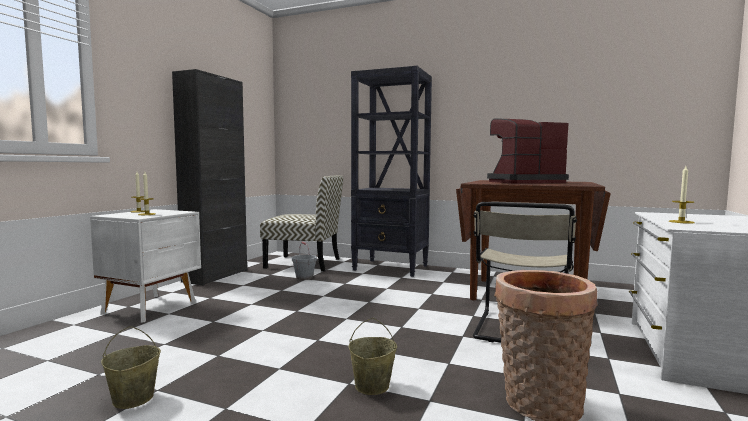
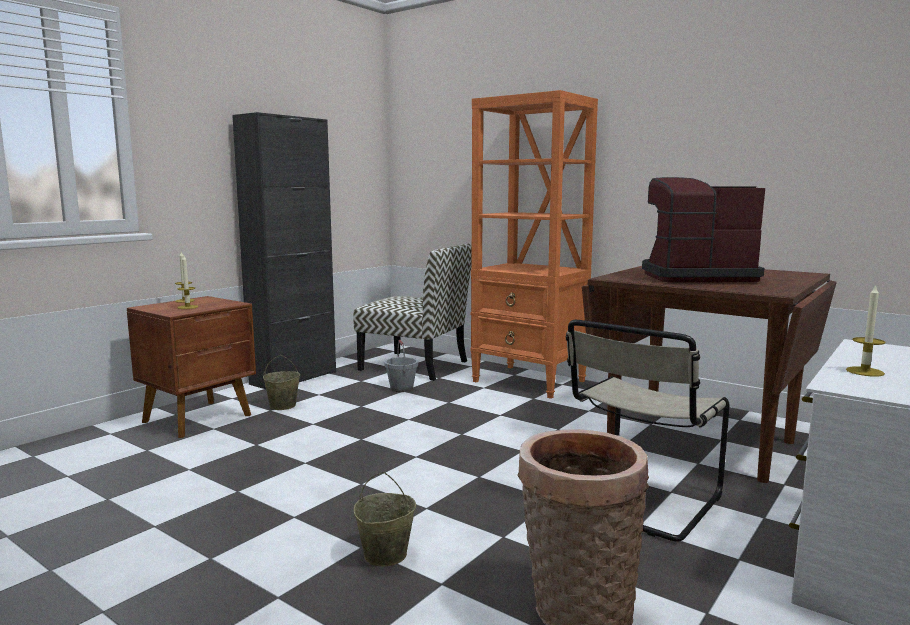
camera: 15 degrees right, 5 degrees up
(133, 399) = (126, 534): beige bucket -> beige bucket (282, 406)
(152, 307) = (199, 418): white nightstand -> brown nightstand
(391, 268) = (529, 381): black bookcase -> orange bookcase

